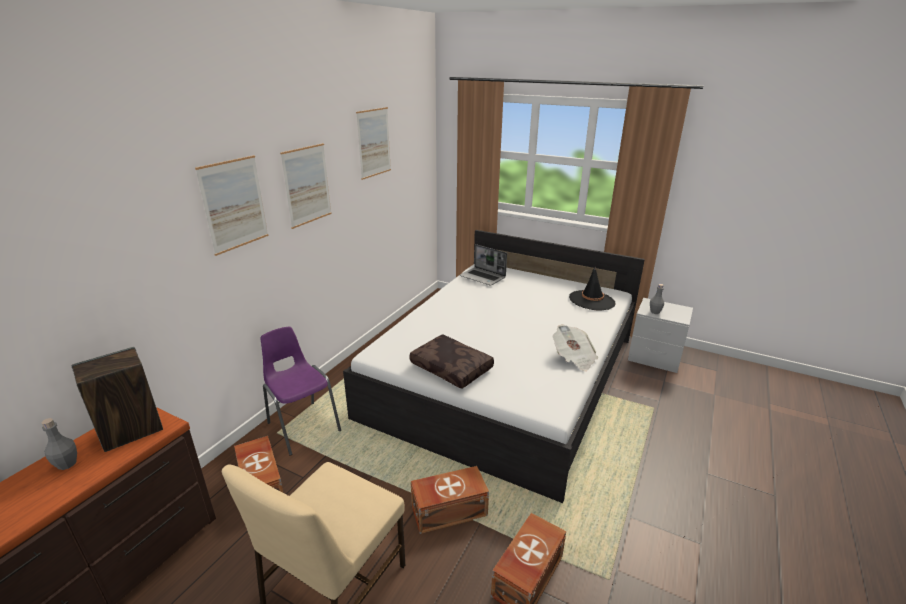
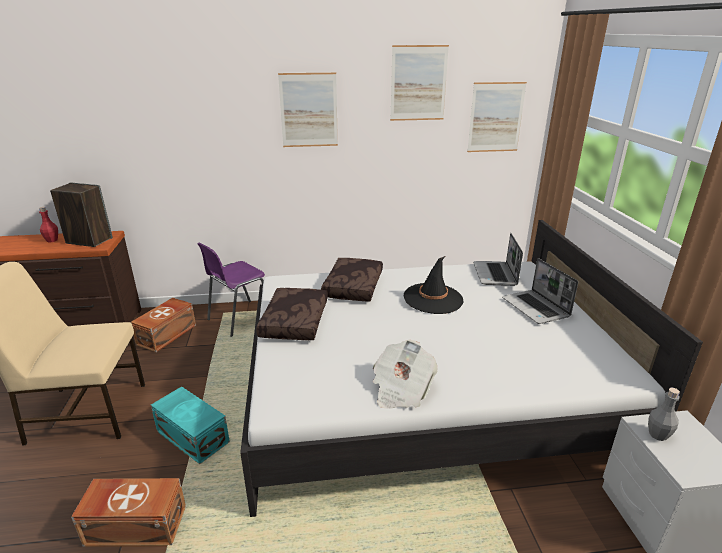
camera: 55 degrees right, 0 degrees up
(67, 464) = (52, 240): grey bottle -> red bottle
(234, 204) = (221, 109): picture -> picture (496, 117)
(302, 426) = (240, 319): purple chair -> purple chair turned 150 degrees counterclockwise
(431, 327) = (354, 287): none -> brown pillow
(447, 510) = (193, 436): brown storage box -> turquoise storage box
(533, 285) = (536, 308): none -> laptop
(592, 300) = (571, 361): black hat -> black hat (433, 298)

